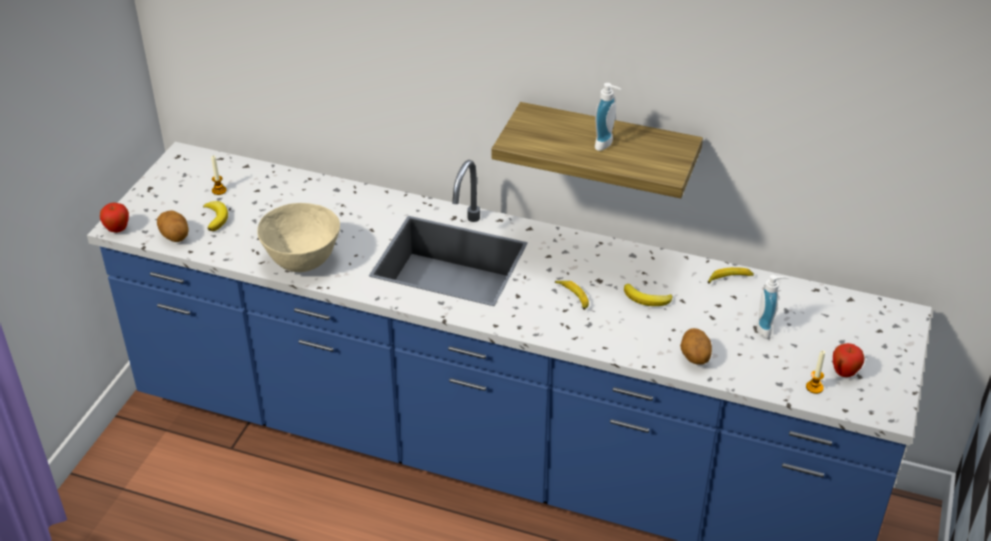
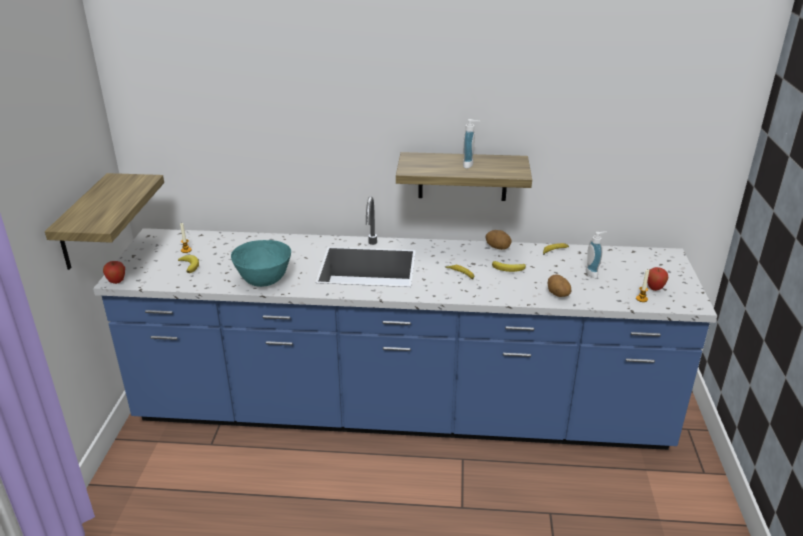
camera: 15 degrees left, 10 degrees down
(83, 145) = (83, 223): none -> shelf
(175, 236) = (163, 280): potato -> potato (498, 247)
(302, 262) = (264, 281): beige bowl -> turquoise bowl

